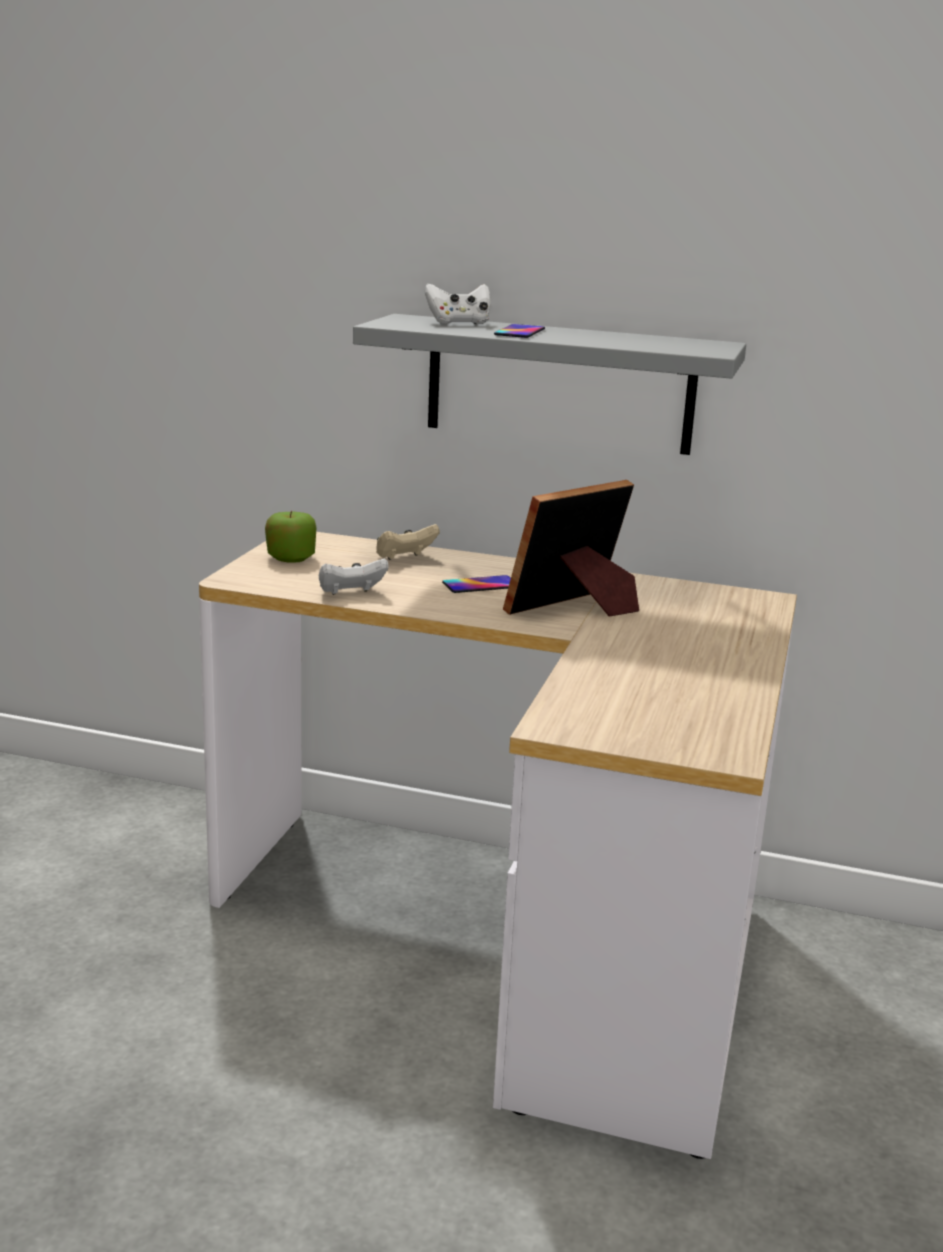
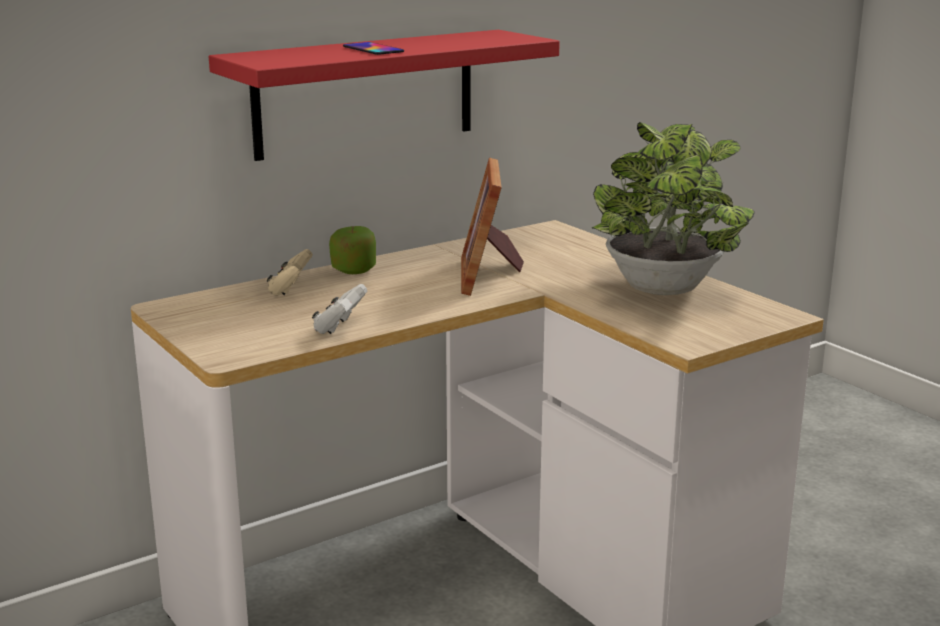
camera: 50 degrees left, 0 degrees up
(291, 558) = (213, 324): apple -> apple (353, 270)
(458, 323) = (300, 52): white game controller -> none
(480, 585) = (395, 286): phone -> none
(559, 384) = (365, 93): grey shelf -> red shelf
(684, 684) = (663, 291): none -> potted plant

